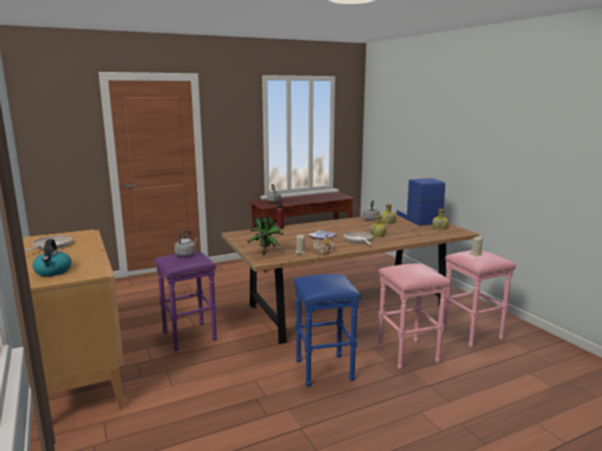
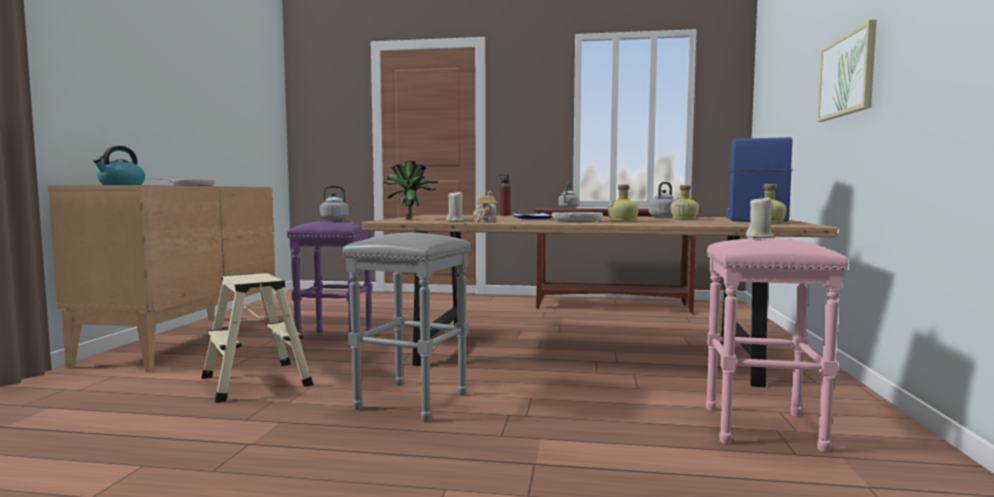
camera: 35 degrees right, 10 degrees down
(214, 388) = (256, 381): none -> beige step ladder
(323, 370) = (409, 401): blue stool -> grey stool
(407, 355) = (573, 420): pink stool -> none
(459, 146) = (847, 75): none -> picture

